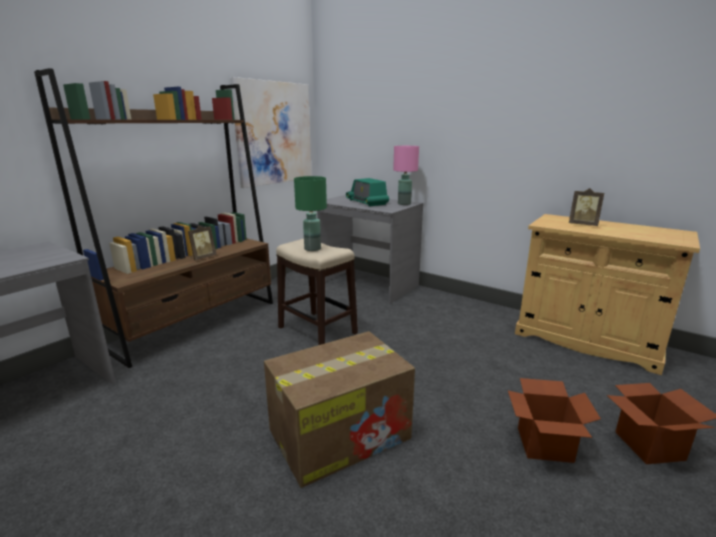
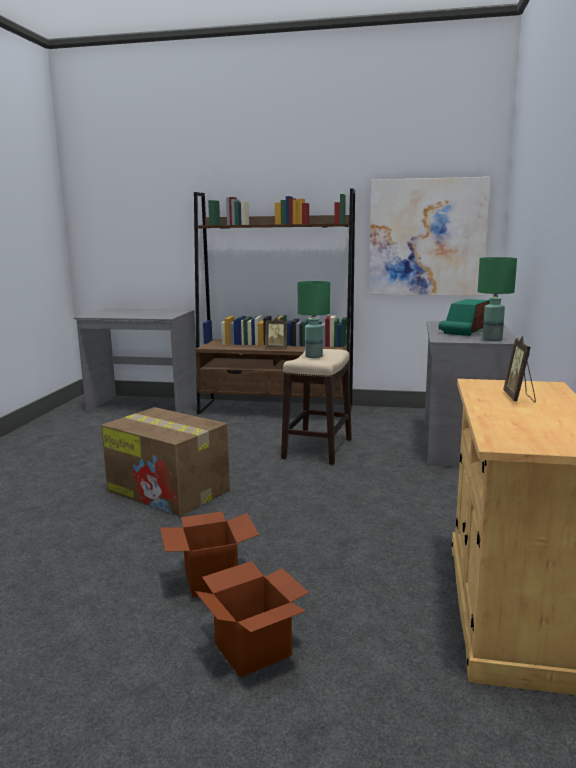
camera: 65 degrees right, 5 degrees down
(404, 204) = (492, 339): pink table lamp -> green table lamp

